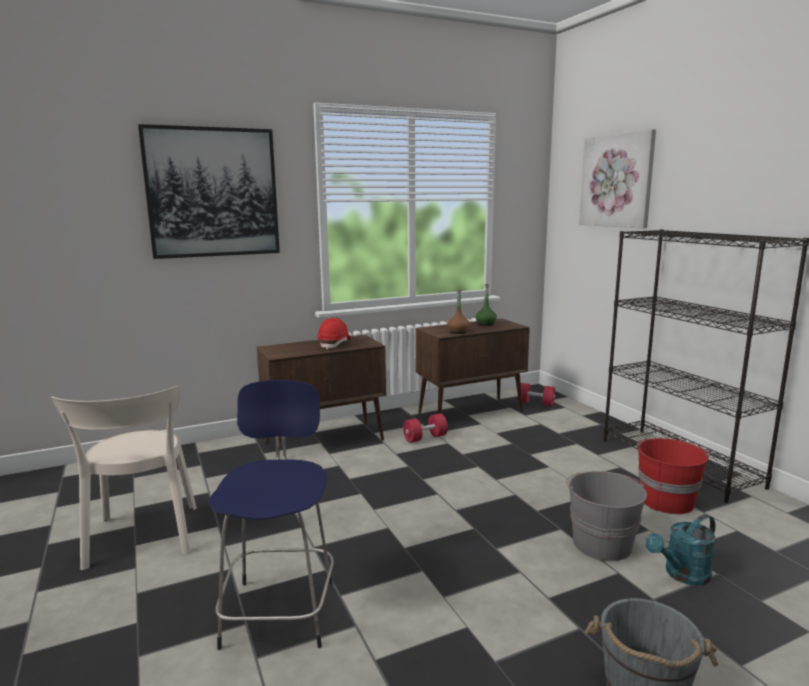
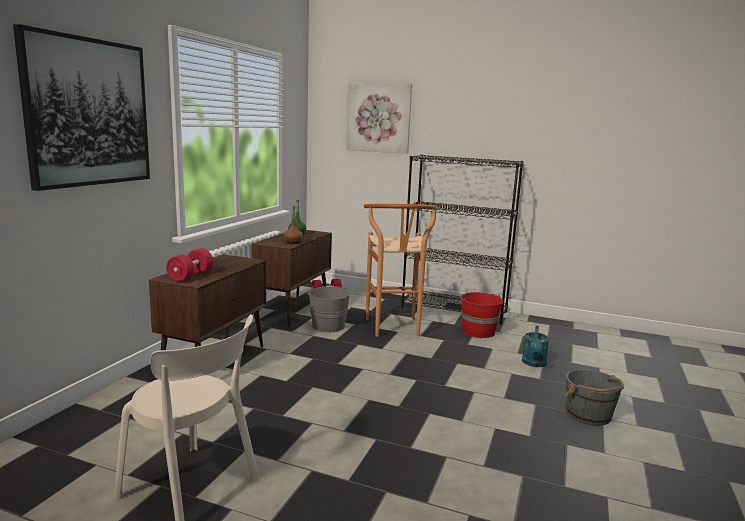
camera: 45 degrees left, 0 degrees up
(280, 609) = (391, 472): blue stool -> none
(334, 344) = (220, 265): red hard hat -> none
(425, 438) = (292, 337): red dumbbell -> red dumbbell (190, 276)
(549, 463) = (394, 329): none -> brown stool
(601, 543) = (484, 363): grey bucket -> grey bucket (327, 326)

